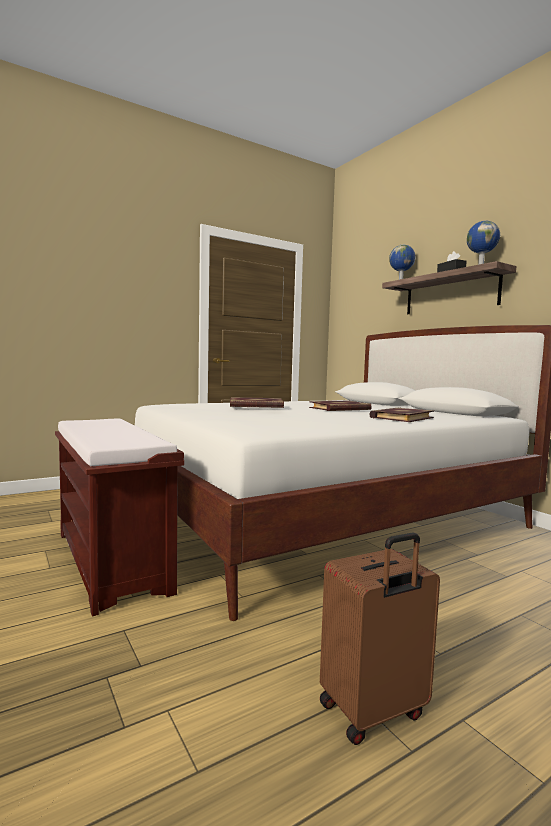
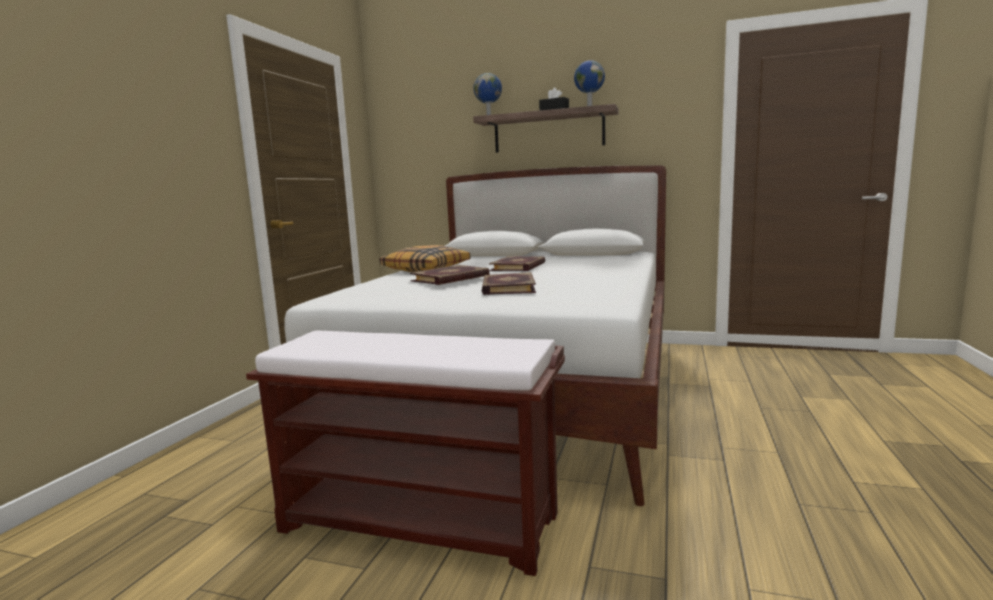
camera: 40 degrees left, 5 degrees up
(285, 402) = (426, 269): none -> pillow
(374, 712) = (823, 505): brown suitcase -> none
(401, 417) = (602, 266): book -> book (507, 287)

